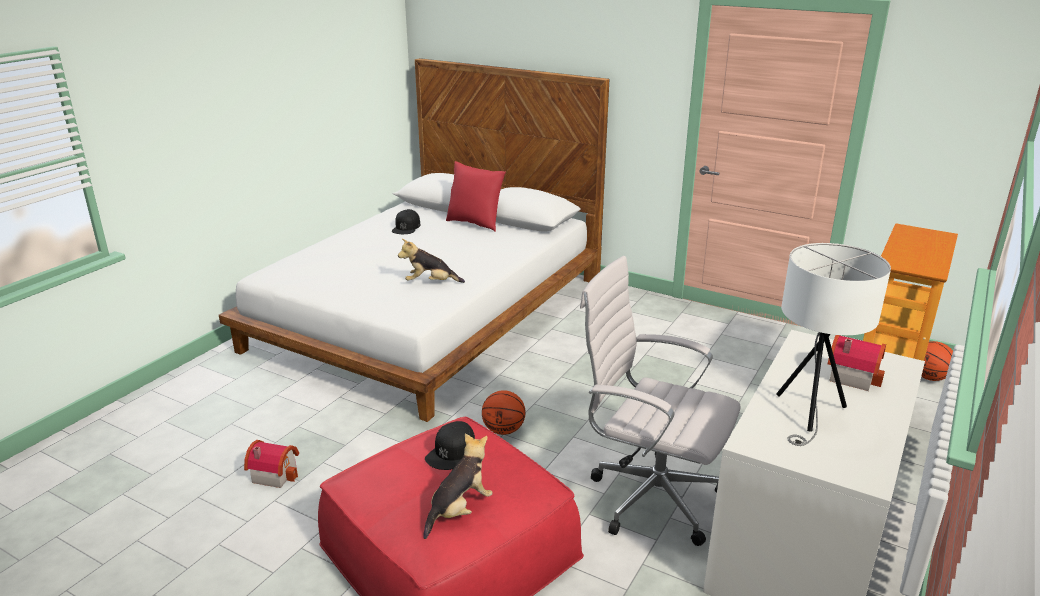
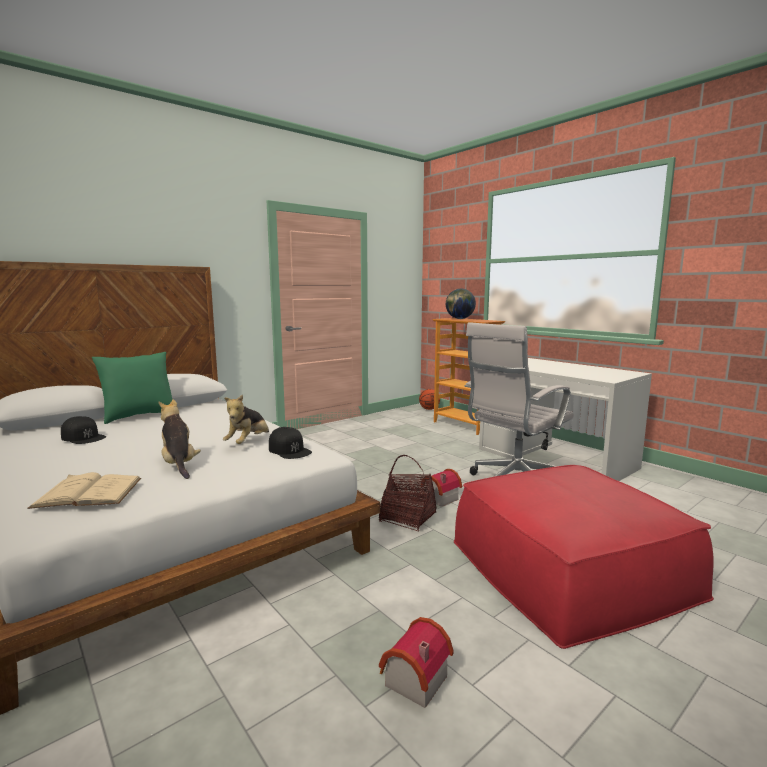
camera: 70 degrees left, 15 degrees down
(303, 267) = (88, 492): none -> beige book
(451, 451) = (533, 486): black cap -> black cap (289, 450)
(459, 510) = (613, 495): plush toy -> plush toy (179, 464)
(475, 223) = (139, 416): red pillow -> green pillow
(503, 430) = (408, 517): basketball -> basket
(809, 414) = (576, 371): white table lamp -> none
(851, 375) = (536, 363): toy house -> toy house (438, 498)
(928, 241) = (460, 319): none -> globe

